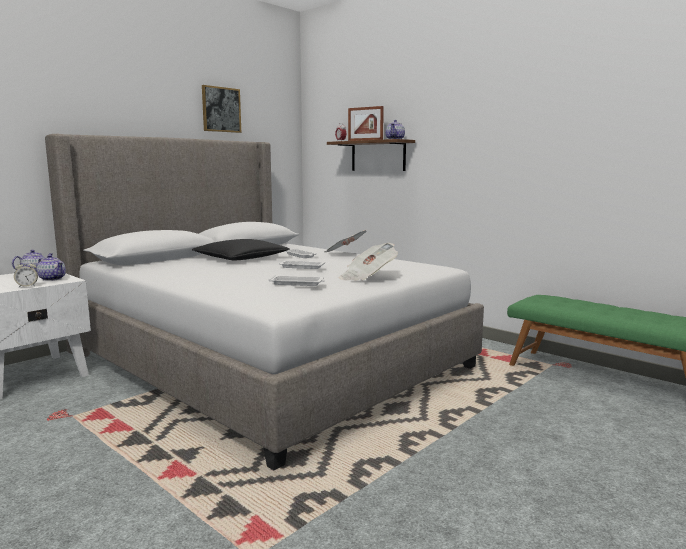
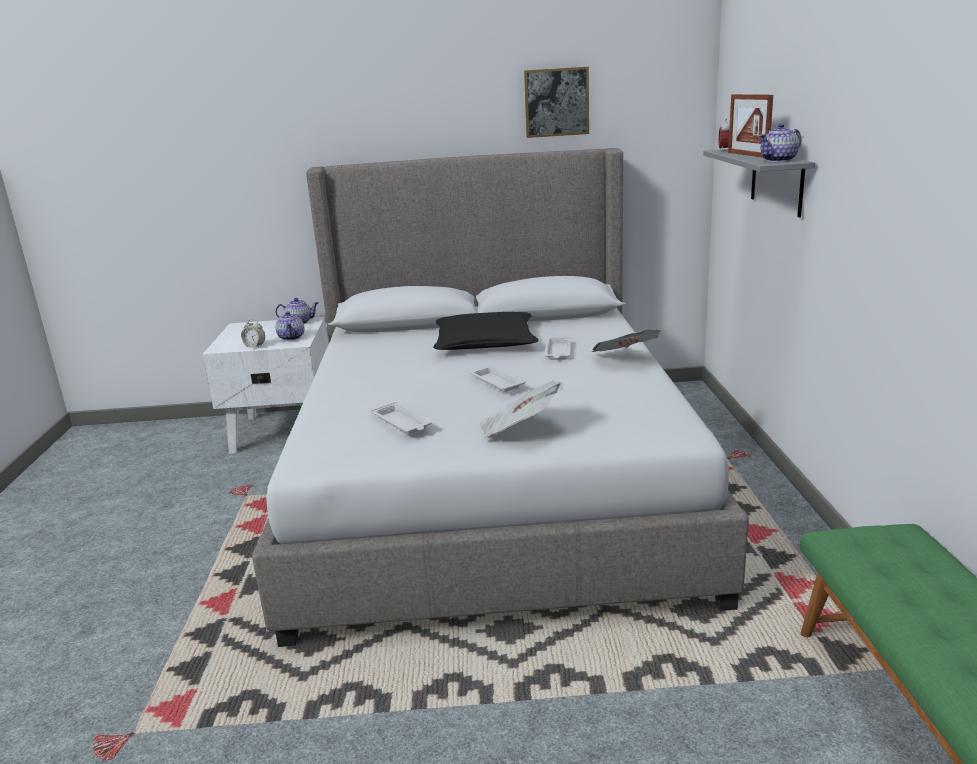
camera: 45 degrees right, 10 degrees up
(378, 156) = (777, 181): brown shelf -> grey shelf

